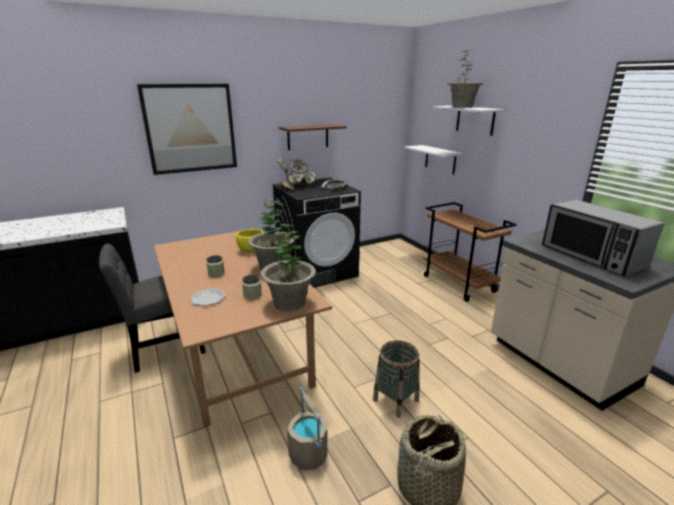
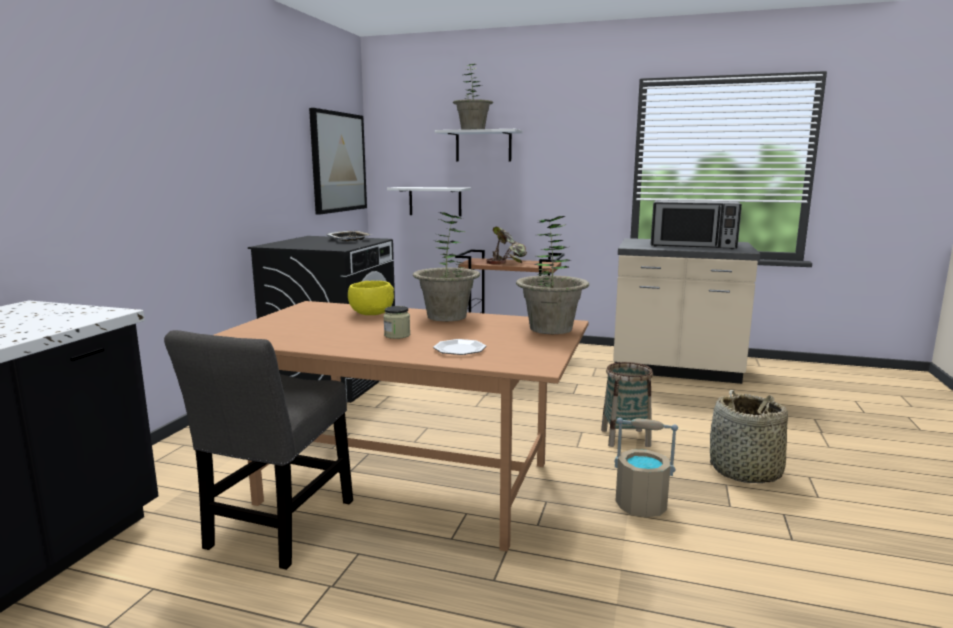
camera: 45 degrees left, 10 degrees down
(190, 128) = (133, 144): picture -> picture (338, 162)
(252, 295) = (497, 335): jar -> none
(296, 187) = (297, 244): potted plant -> potted plant (507, 262)
(308, 136) = (278, 172): brown shelf -> none

